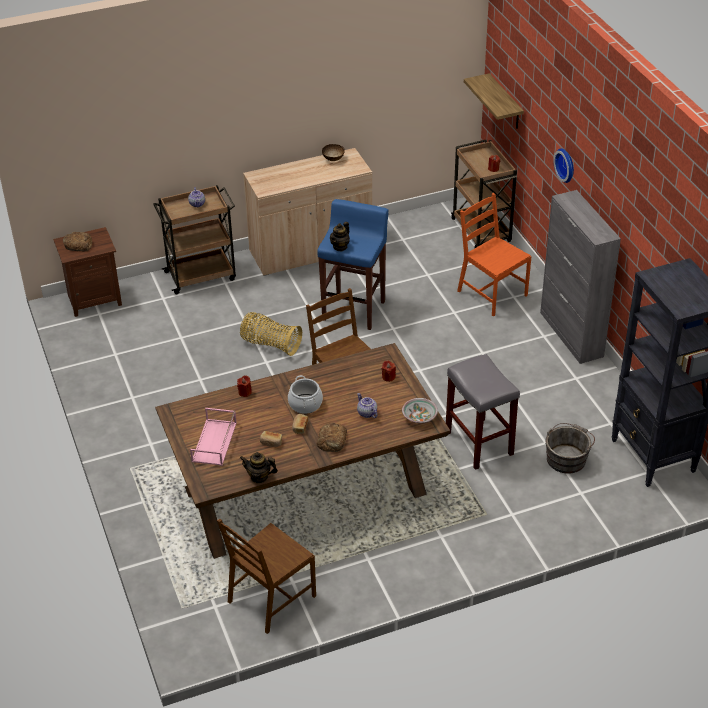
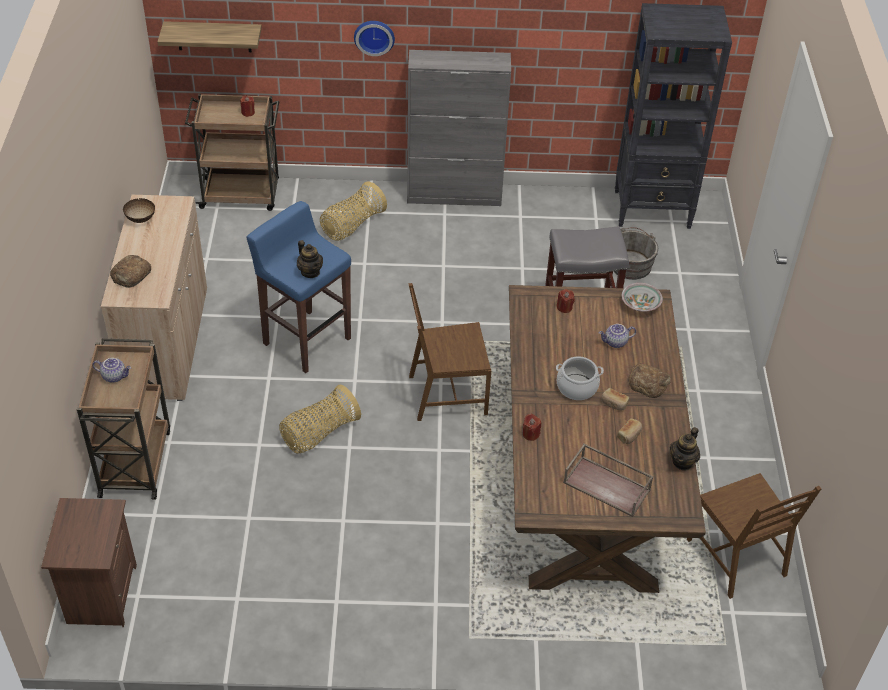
camera: 70 degrees left, 5 degrees up
(78, 244) = (79, 539): bread -> bread (131, 275)
(215, 442) = (608, 486): pink tray -> brown tray
(491, 293) = (352, 225): orange chair -> basket

